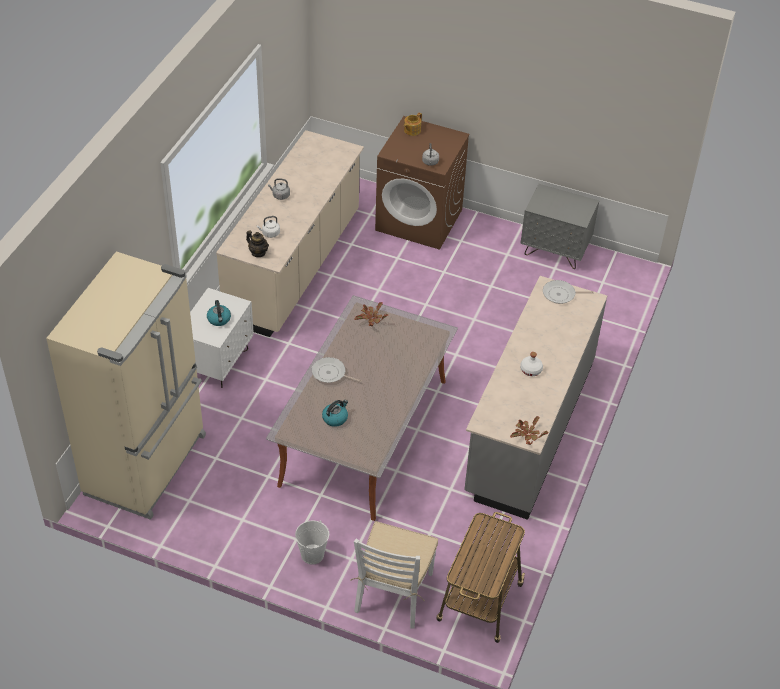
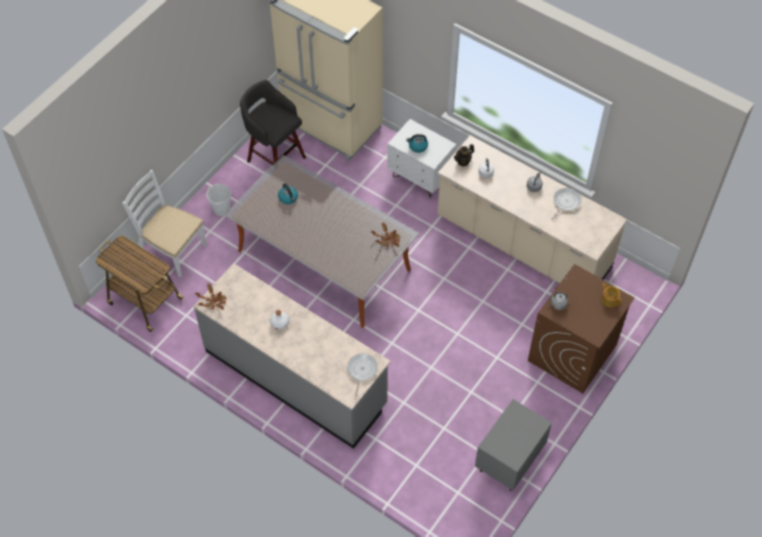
camera: 105 degrees right, 10 degrees up
(214, 514) = (275, 158): none -> grey stool
(330, 373) = (334, 202): frying pan -> frying pan (565, 202)

